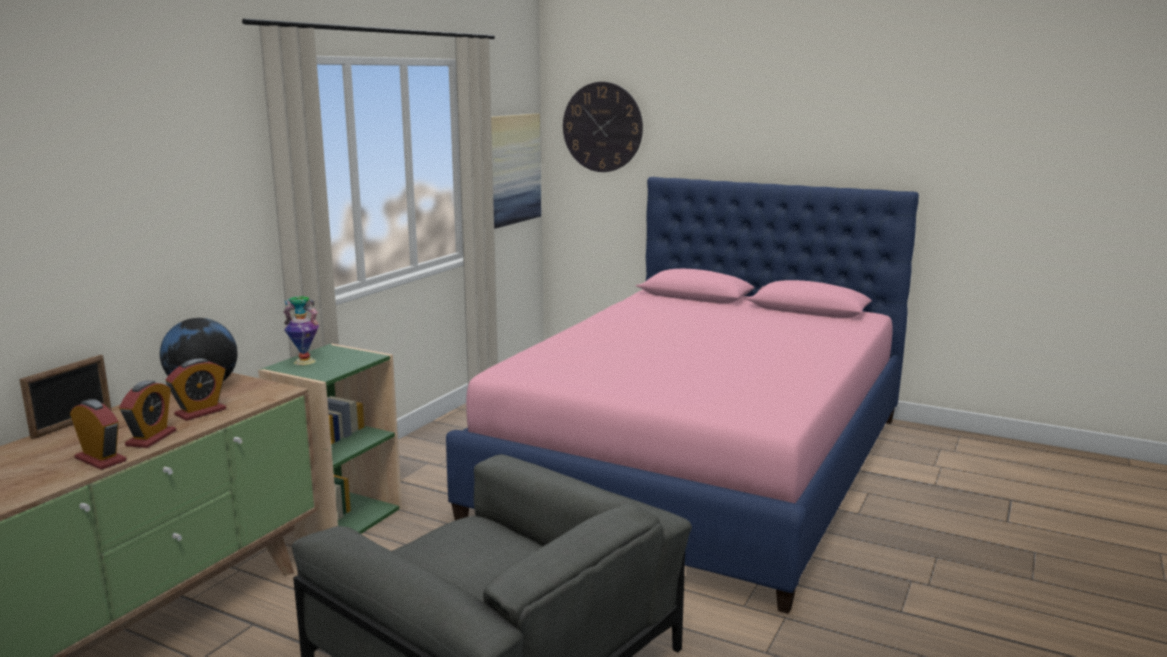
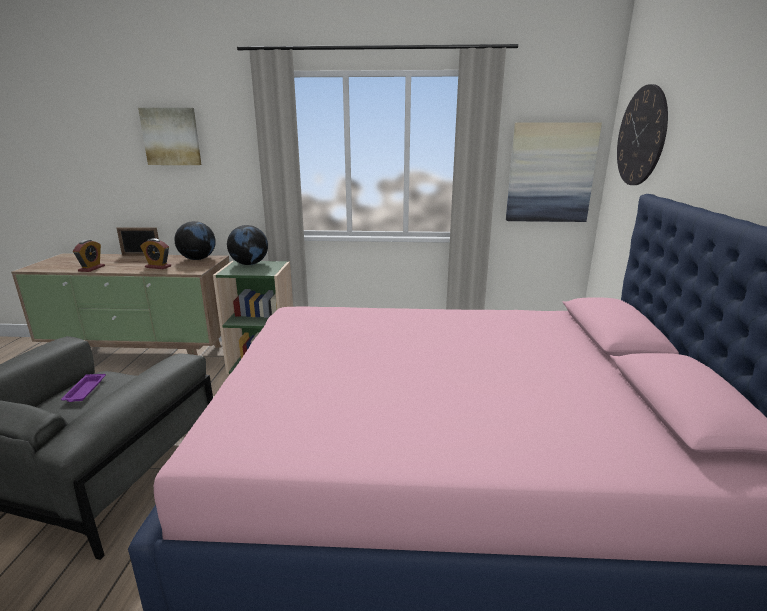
camera: 65 degrees right, 5 degrees up
(115, 170) = (171, 136): none -> picture
(151, 438) = (119, 268): alarm clock -> none
(304, 362) = (249, 264): vase -> globe
(448, 562) = (84, 391): none -> purple tray

